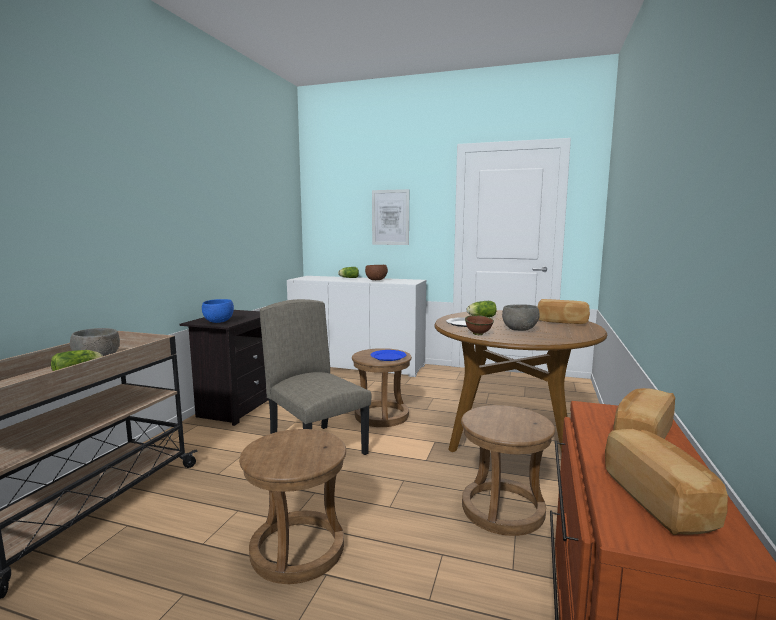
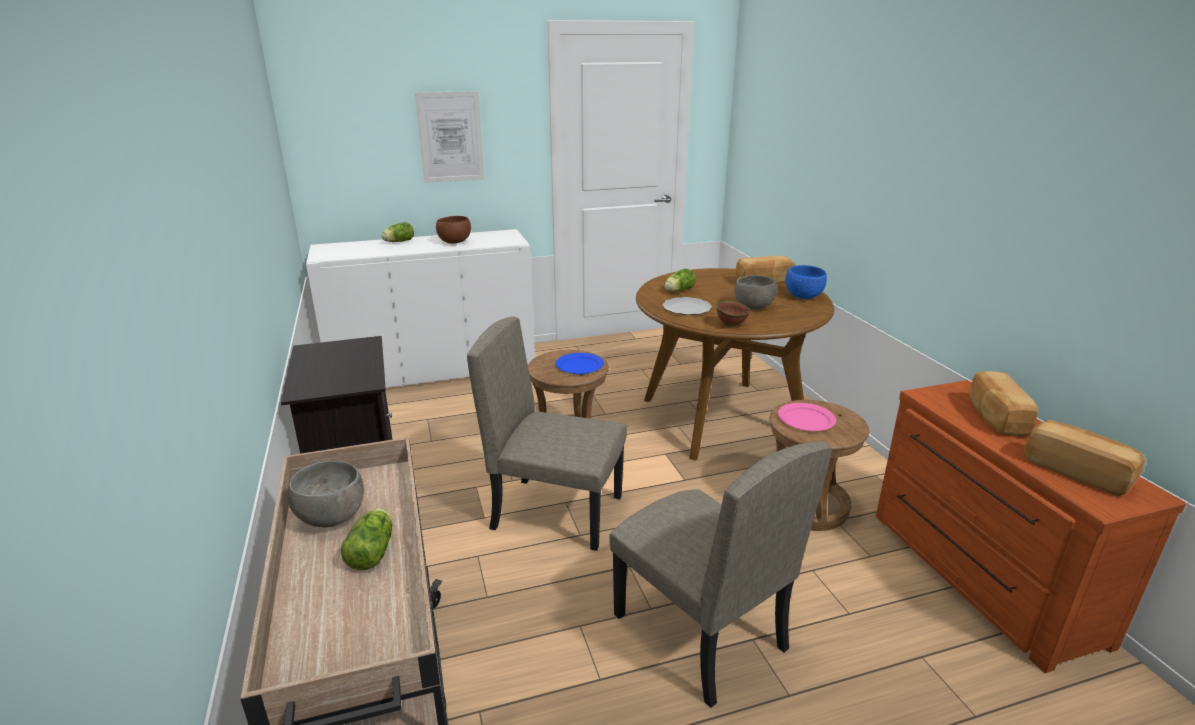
camera: 35 degrees left, 15 degrees up
(218, 322) = (341, 381): blue bowl -> blue bowl (803, 297)
(297, 550) = (698, 632): brown stool -> beige chair
(497, 418) = (806, 420): none -> pink plate

